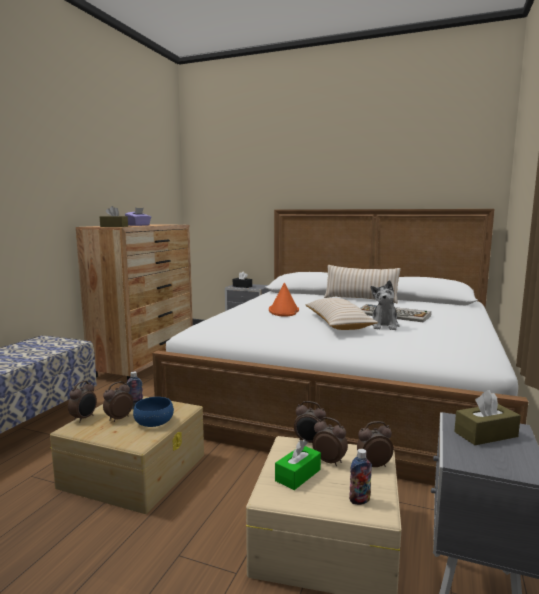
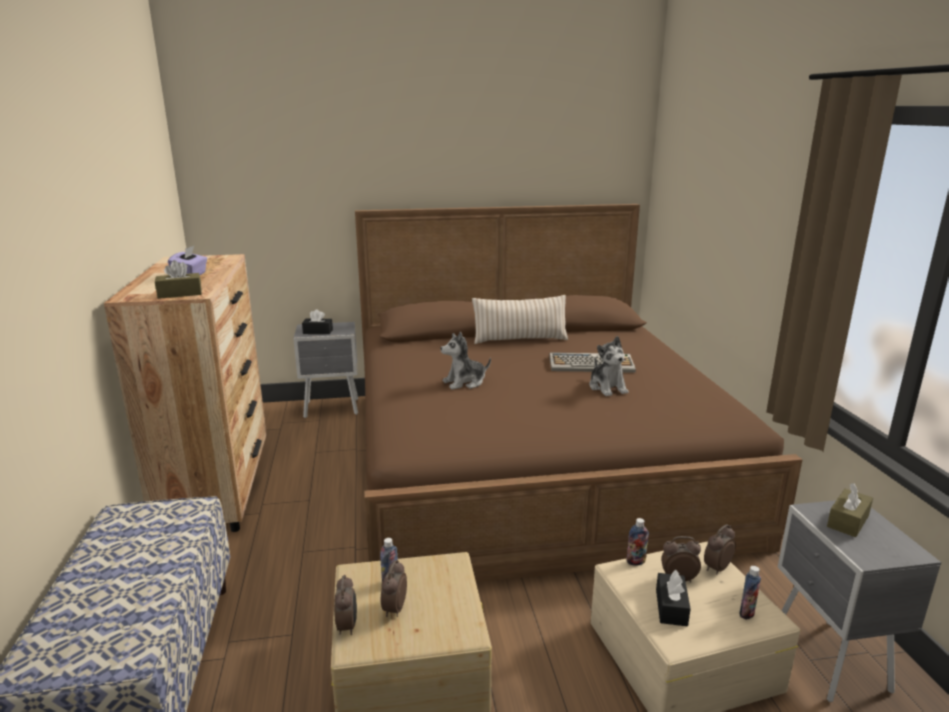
camera: 30 degrees left, 10 degrees up
(154, 422) = (445, 597): blue bowl -> none
(284, 311) = (465, 382): orange hat -> plush toy
(298, 475) = (671, 607): green tissue box -> black tissue box
(309, 442) = (636, 561): alarm clock -> bottle
(337, 323) = (557, 395): beige pillow -> none
(348, 389) = (531, 458): white bed -> brown bed

